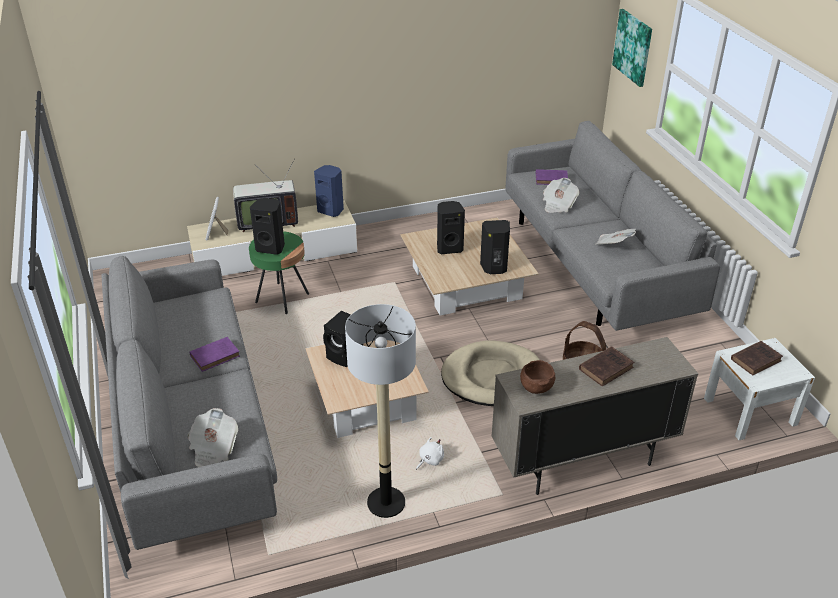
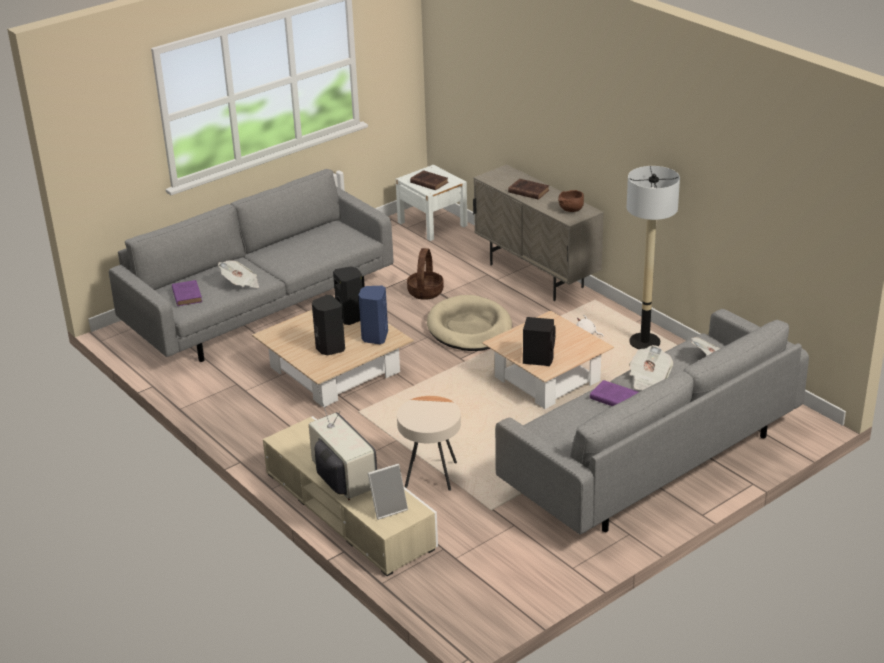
camera: 110 degrees left, 5 degrees down
(271, 248) = (434, 415): black speaker -> none
(282, 298) = (431, 475): green side table -> beige side table
(331, 210) = (292, 440): blue speaker -> blue speaker (374, 337)
(613, 245) = (303, 247): newspaper -> newspaper (648, 379)
(633, 47) = (101, 147): picture -> none

